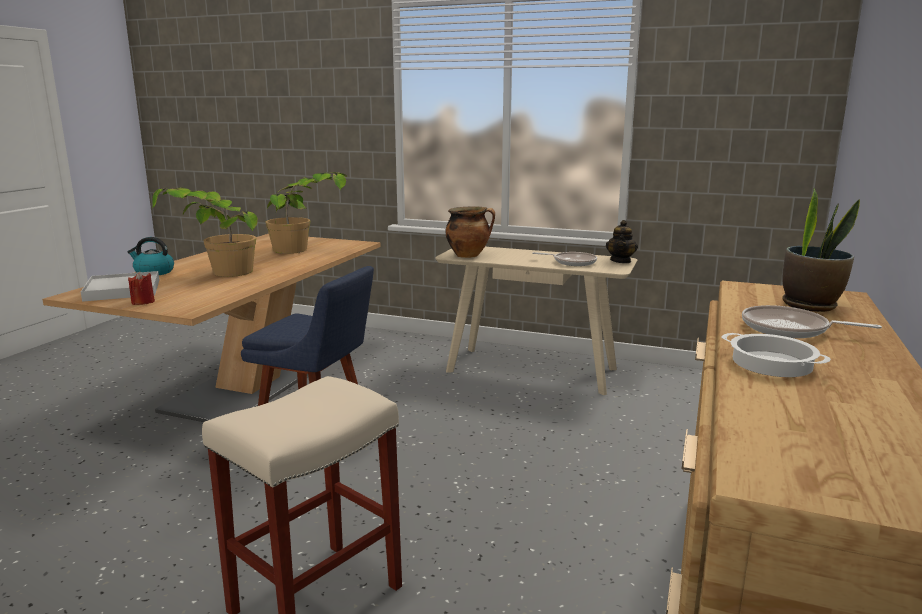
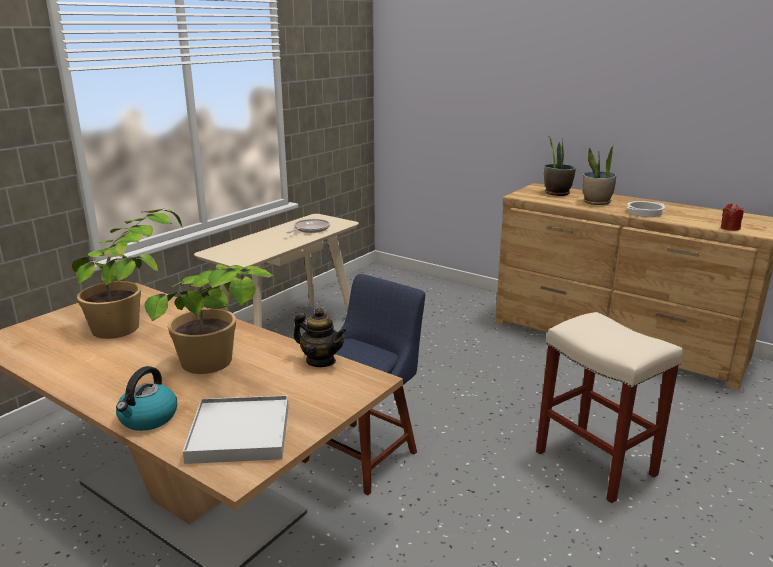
camera: 75 degrees left, 5 degrees up
(143, 302) = (317, 411): red candle -> red candle (729, 228)
(469, 255) = (247, 255): cooking pot -> none
(621, 261) = (320, 218): teapot -> teapot (321, 361)
(789, 329) = (596, 202): frying pan -> potted plant

